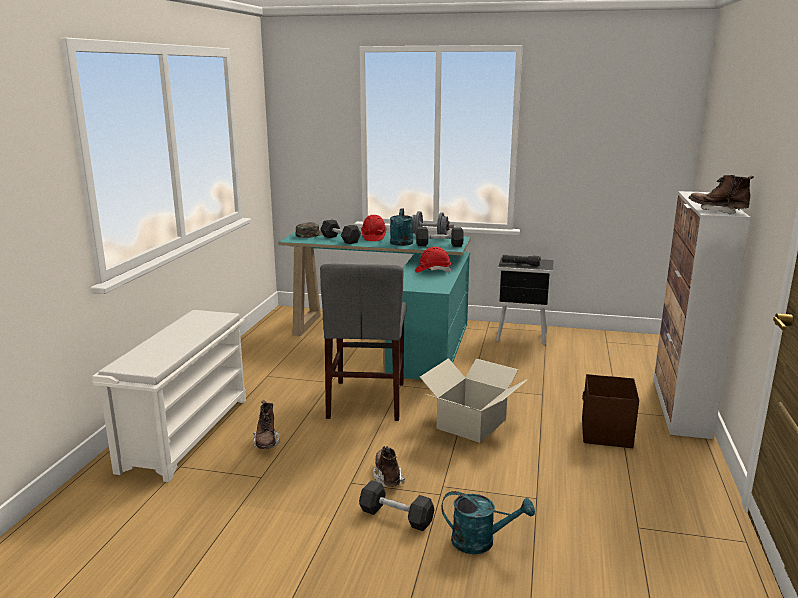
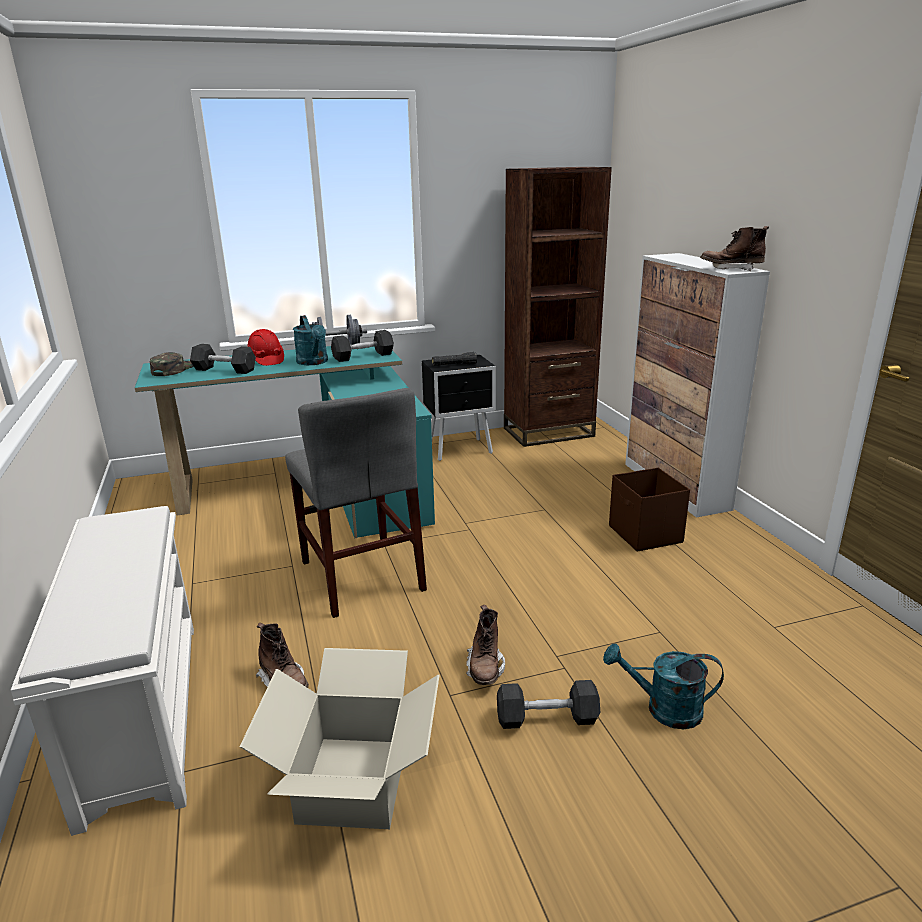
camera: 30 degrees left, 5 degrees up
(387, 476) = (485, 669): brown boot -> brown boot turned 135 degrees counterclockwise
(432, 271) = (374, 390): red hard hat -> none
(470, 423) = (508, 567): cardboard box -> cardboard box (352, 781)
(481, 542) = (663, 709): turquoise watering can -> turquoise watering can turned 150 degrees counterclockwise
(612, 340) = (548, 432): none -> brown bookcase

